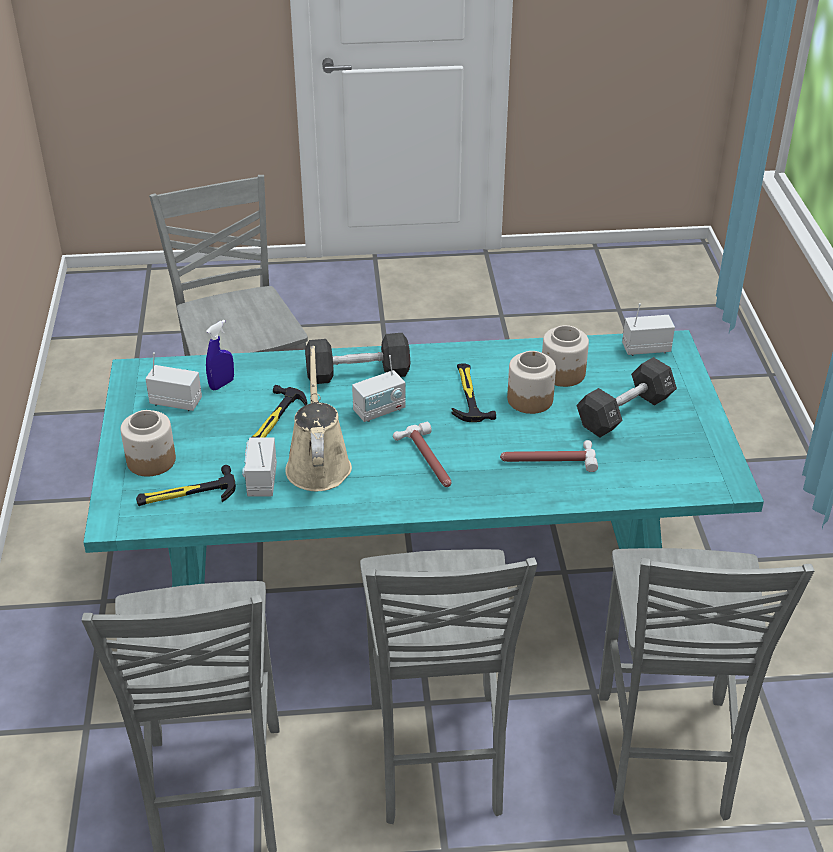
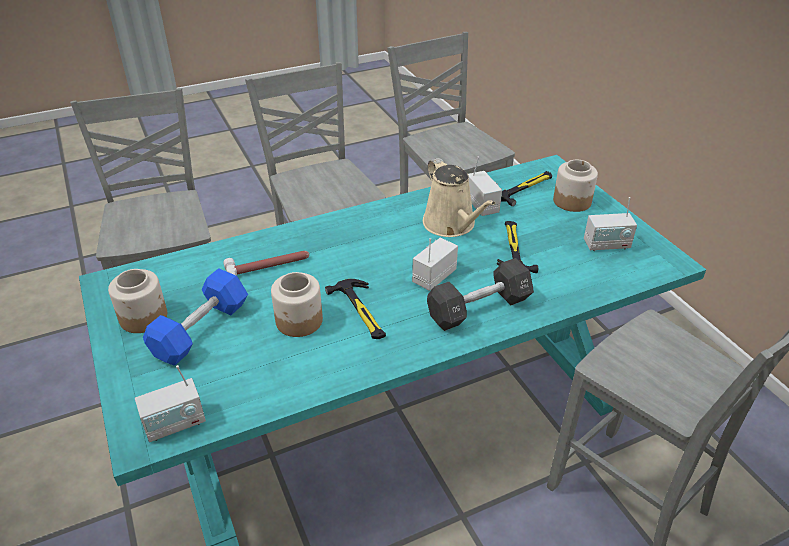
camera: 160 degrees right, 0 degrees up
(222, 384) = (588, 268): blue spray bottle -> none
(427, 461) = (369, 245): hammer -> none
(562, 373) = (272, 360): jar -> jar (144, 317)
(625, 412) = (201, 330): black dumbbell -> blue dumbbell

